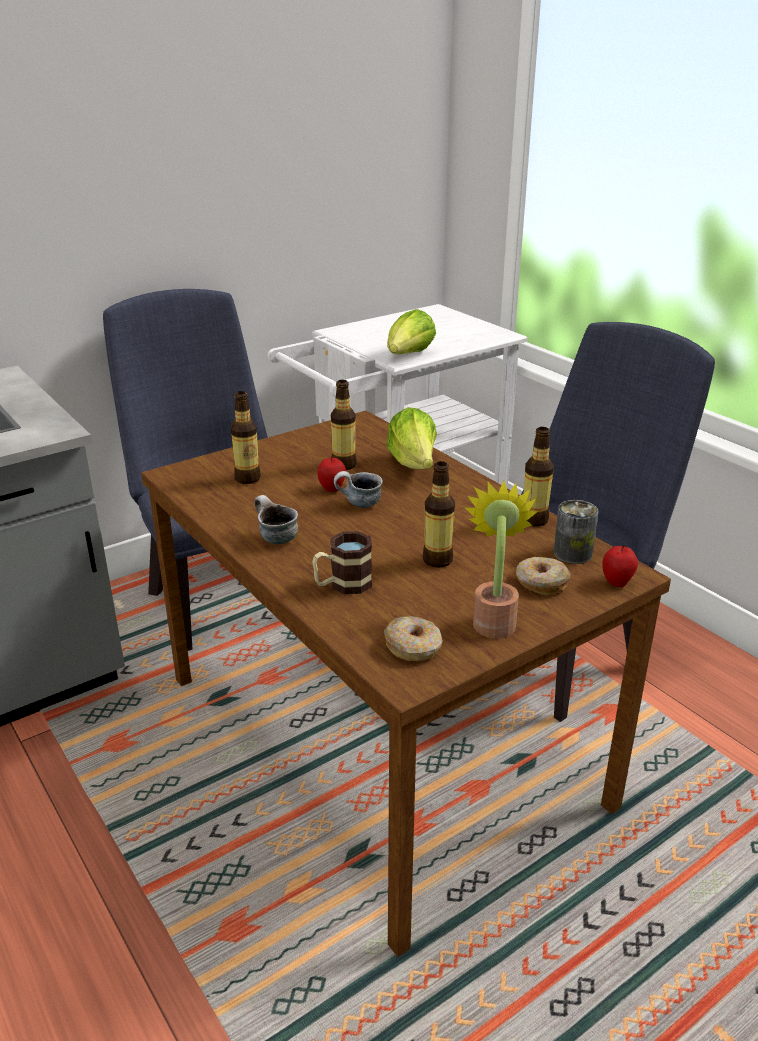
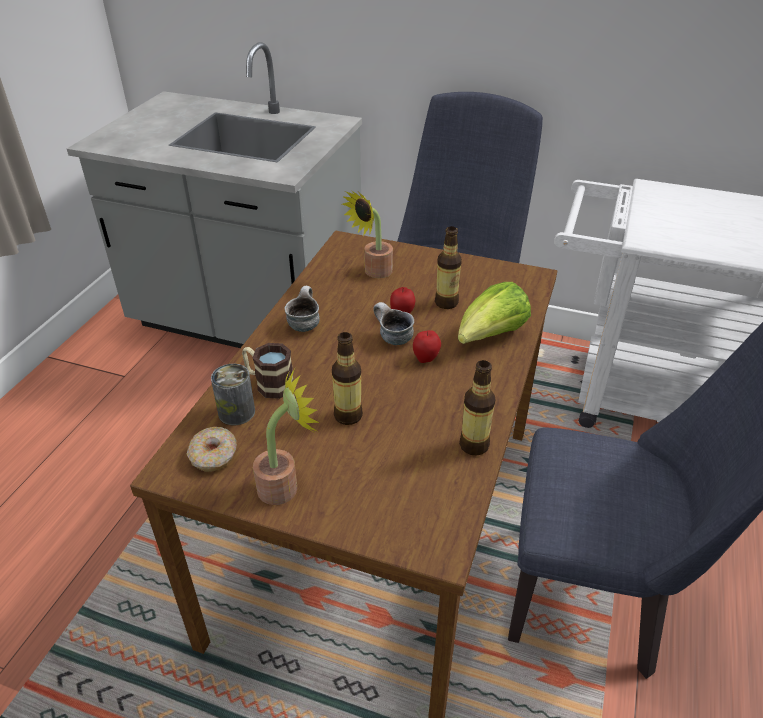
camera: 55 degrees right, 10 degrees up
(247, 478) = (374, 272): bottle -> potted plant
(408, 356) = (662, 240): lettuce -> none
(541, 583) = (367, 492): donut -> none
(572, 553) = (439, 494): can -> can (236, 412)
(617, 582) = (415, 545): apple -> apple (426, 359)

